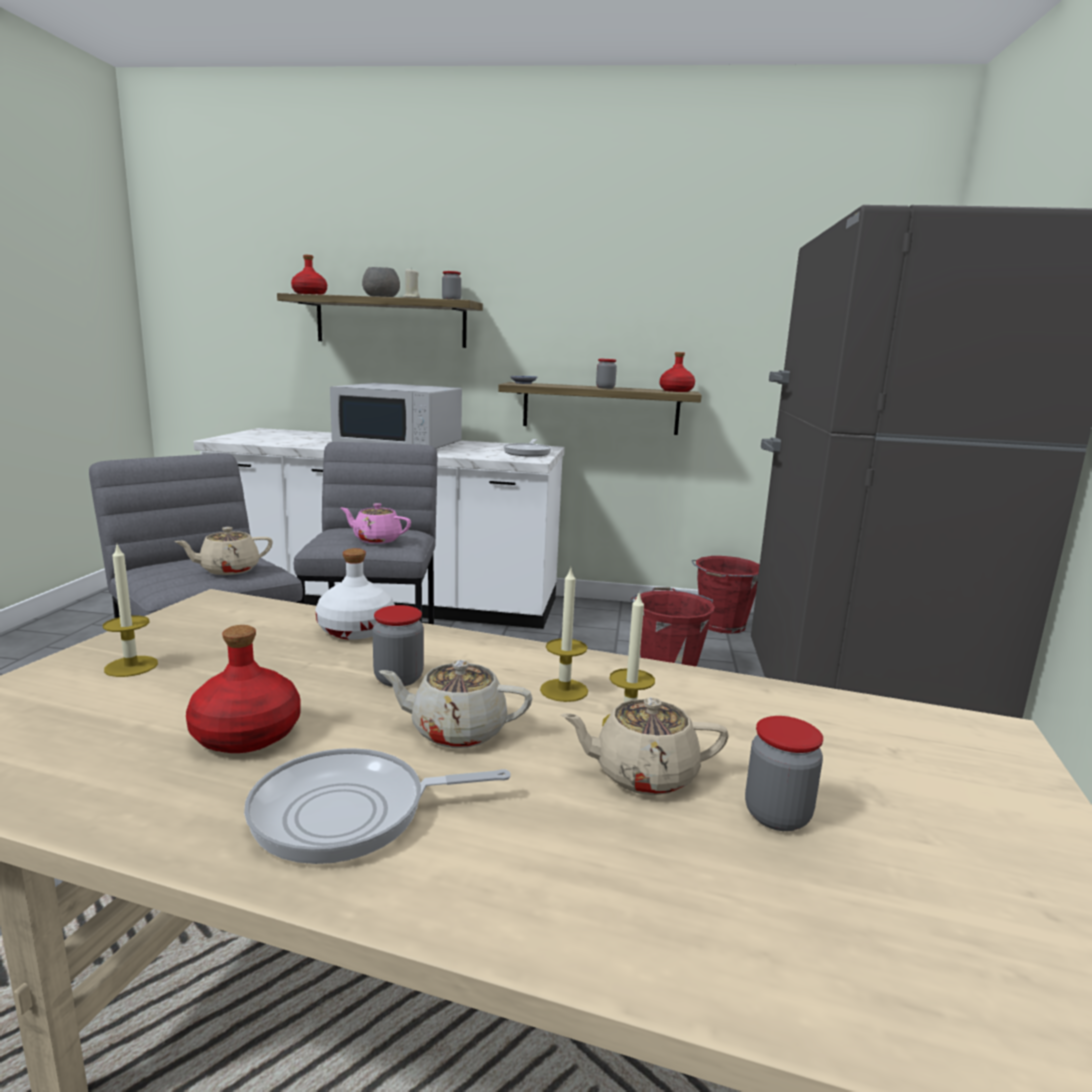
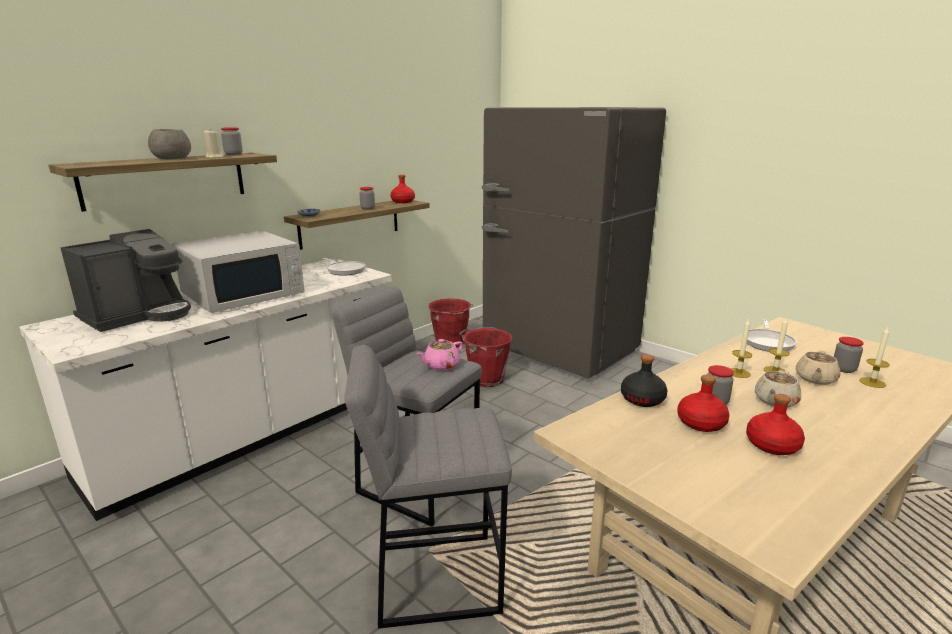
camera: 55 degrees left, 5 degrees up
(131, 666) = (674, 468): candle -> candle (872, 382)
(228, 570) = (469, 424): beige teapot -> none
(309, 437) = (139, 315): none -> coffee machine
(310, 294) = (91, 164): red bottle -> red bottle (700, 423)
(350, 813) = (844, 434): frying pan -> frying pan (767, 342)
(357, 630) = (642, 399): white bottle -> black bottle

